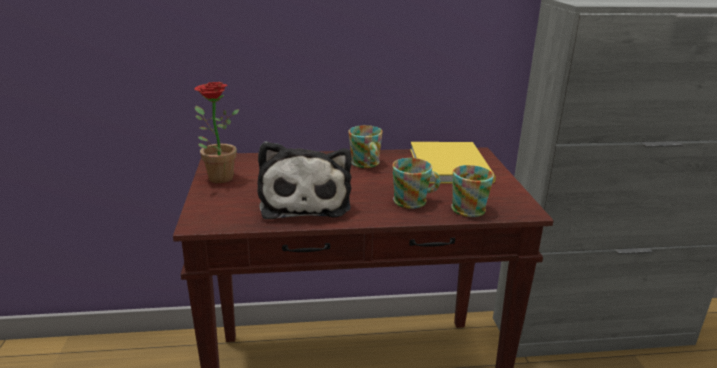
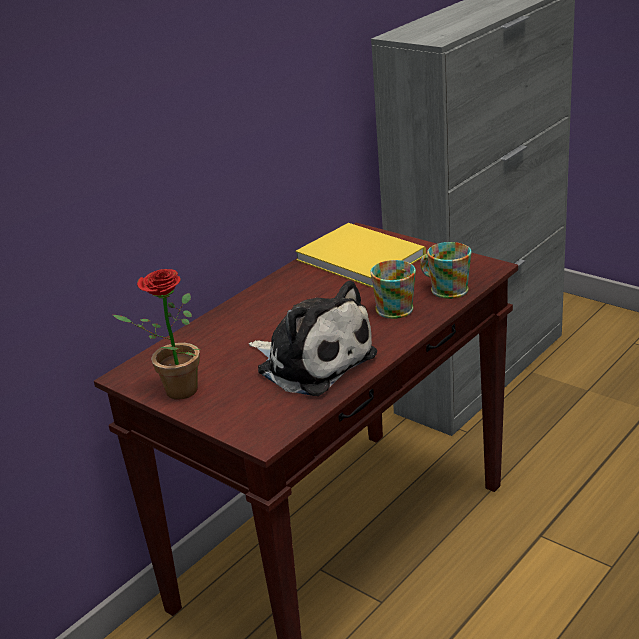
camera: 40 degrees left, 5 degrees up
(366, 164) = (288, 297): mug -> none

